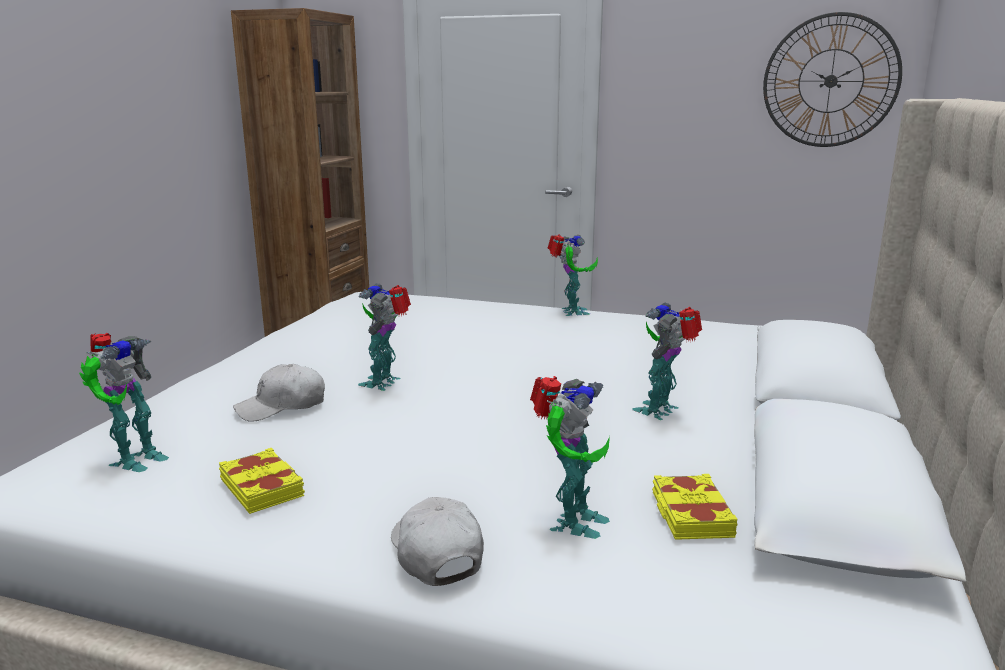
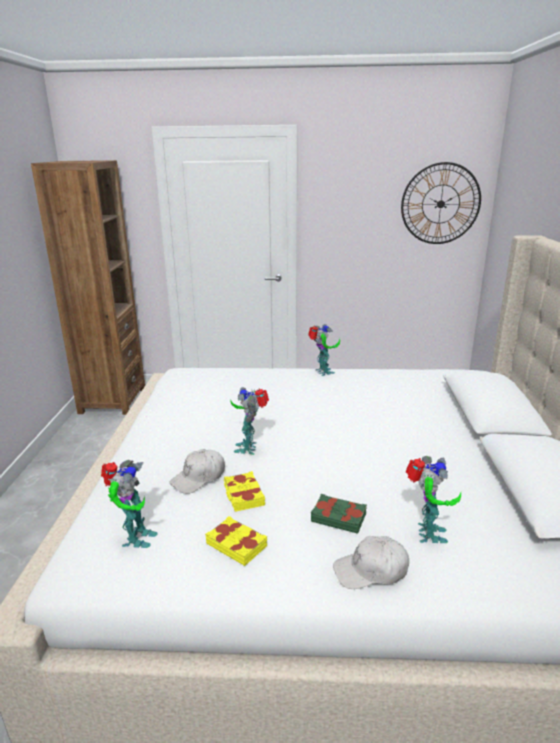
camera: 15 degrees left, 5 degrees up
(436, 553) = (371, 571): white cap -> white cap turned 60 degrees counterclockwise
(444, 479) = (338, 517): none -> green book
(661, 410) = (422, 444): toy robot -> none
(690, 514) = (483, 517): yellow book -> yellow book (243, 495)

